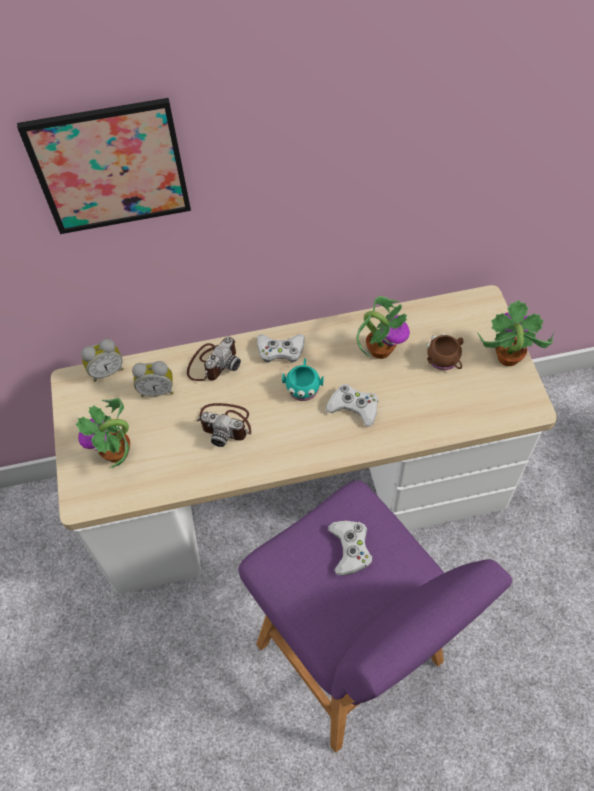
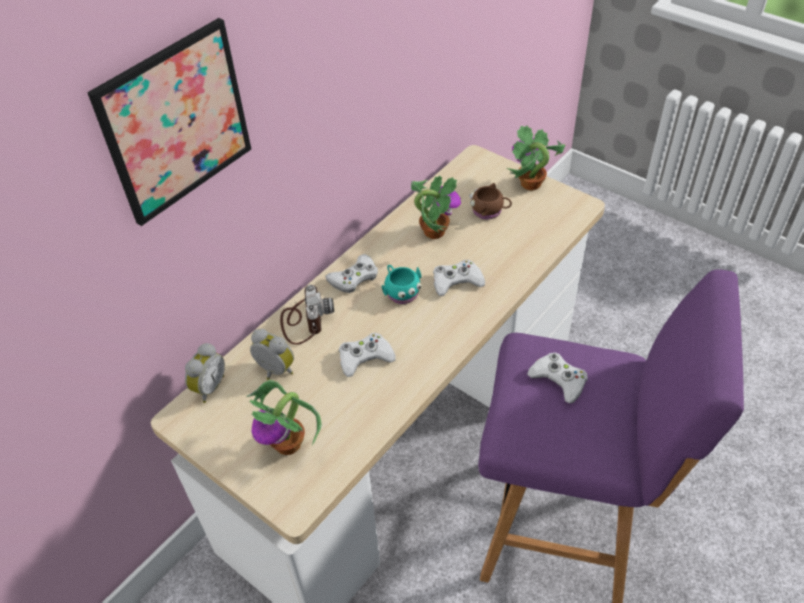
camera: 40 degrees left, 10 degrees down
(157, 390) = (274, 371): alarm clock -> alarm clock turned 105 degrees counterclockwise
(226, 424) = (365, 358): camera -> white game controller

